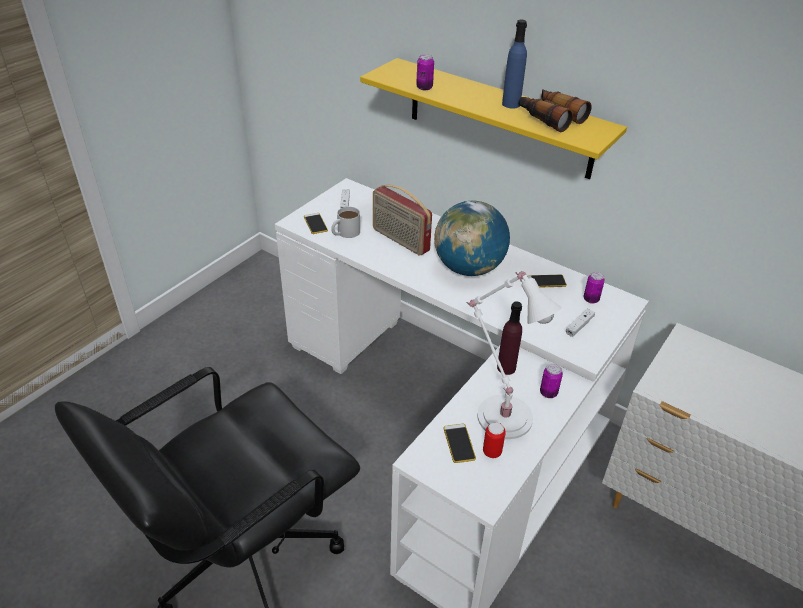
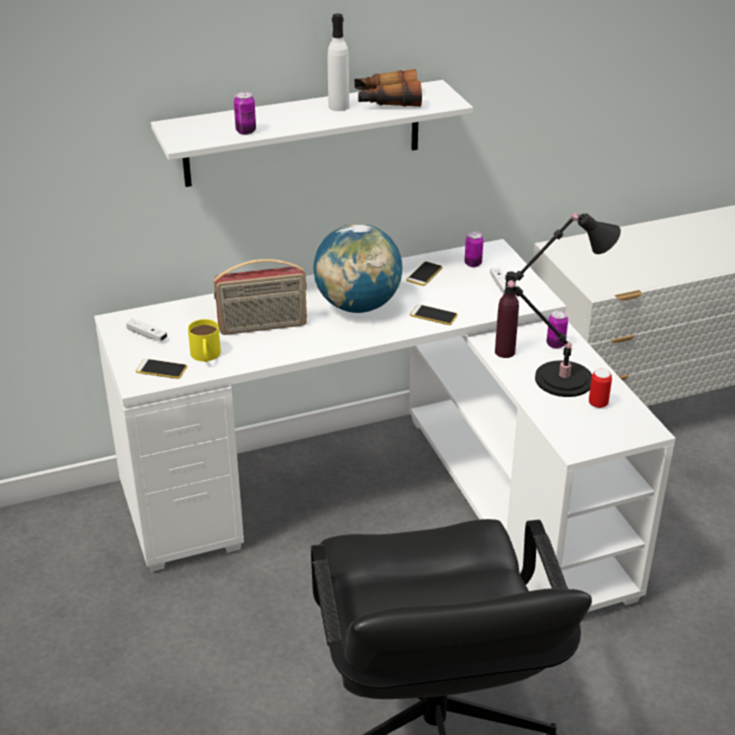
camera: 55 degrees left, 5 degrees down
(345, 233) = (205, 356): white mug -> yellow mug
(459, 443) = (573, 417): phone -> phone (433, 315)
(499, 118) = (303, 133): yellow shelf -> white shelf
(501, 414) = (558, 379): white table lamp -> black table lamp
(511, 104) = (338, 107): blue bottle -> white bottle

